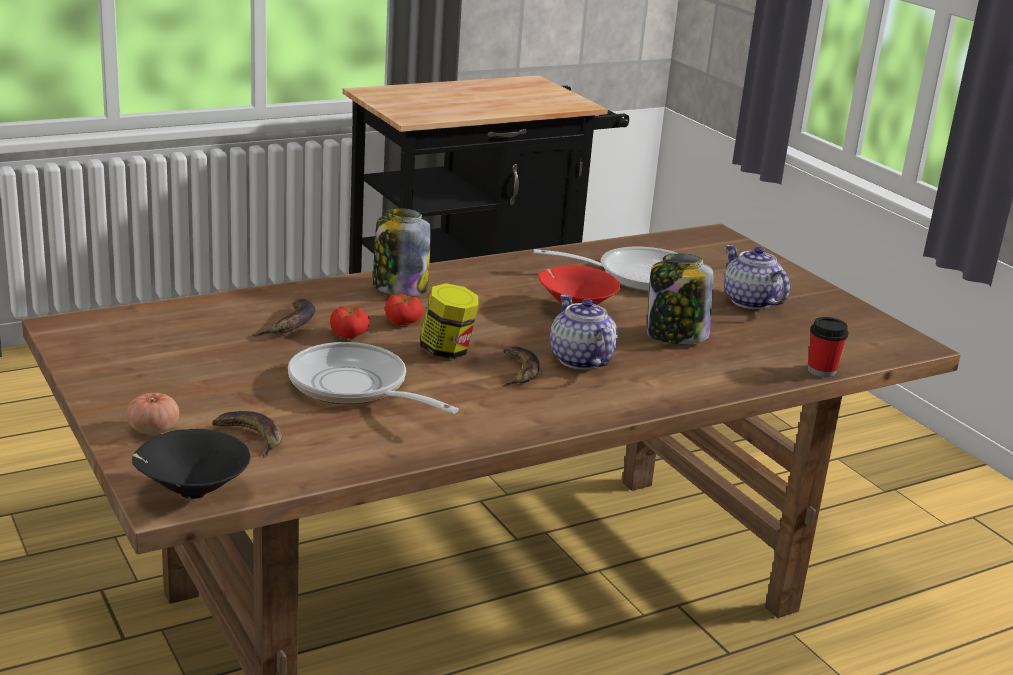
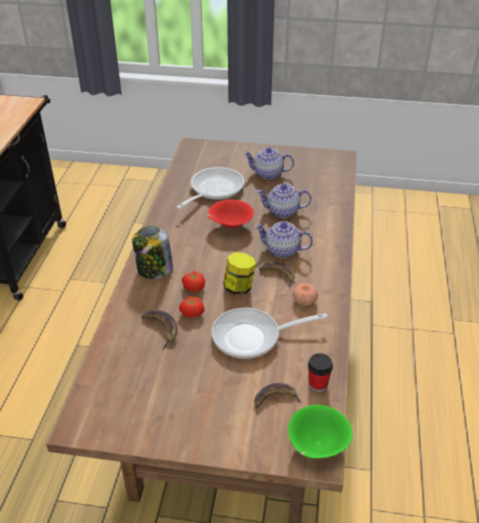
camera: 50 degrees left, 15 degrees up
(153, 429) = (239, 434): tomato -> tomato (304, 301)
(190, 492) = (317, 445): black bowl -> green bowl
(675, 336) = (282, 211): jar -> teapot
(821, 370) = (344, 191): cup -> cup (318, 384)

